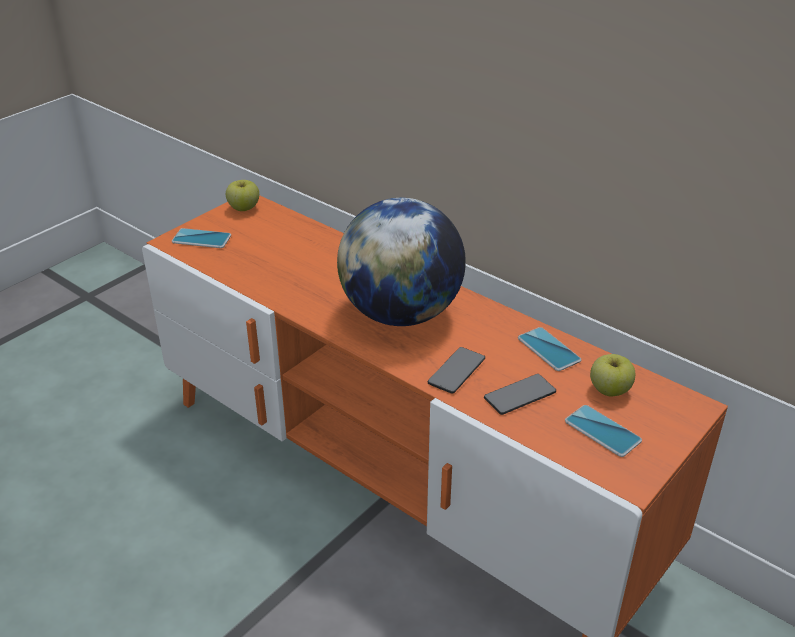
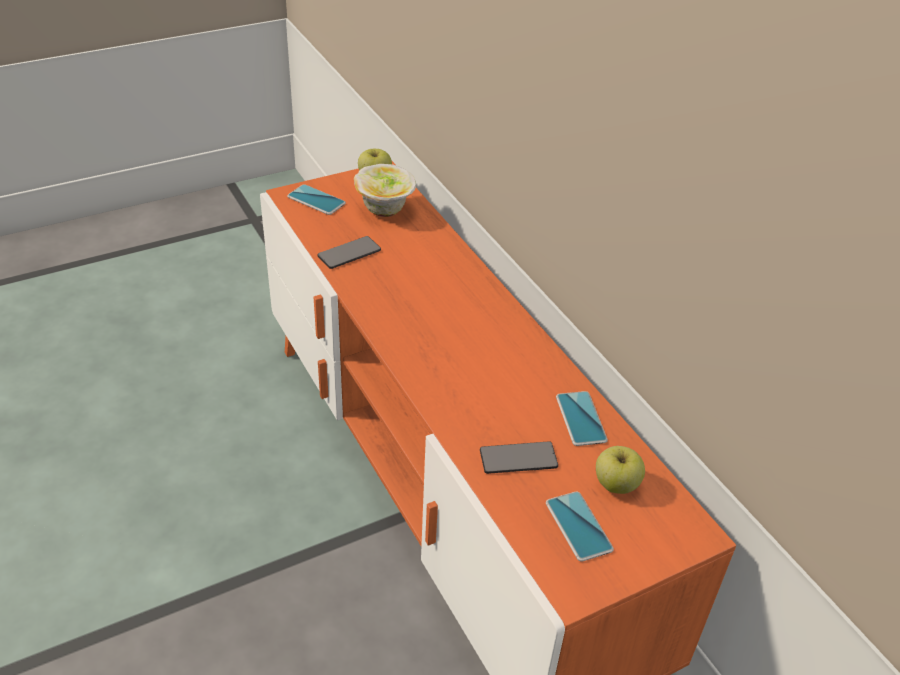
camera: 20 degrees right, 5 degrees up
(271, 231) = (385, 210): none -> bowl
(401, 313) = (455, 333): globe -> none
(456, 371) = (471, 412): phone -> phone (349, 253)

